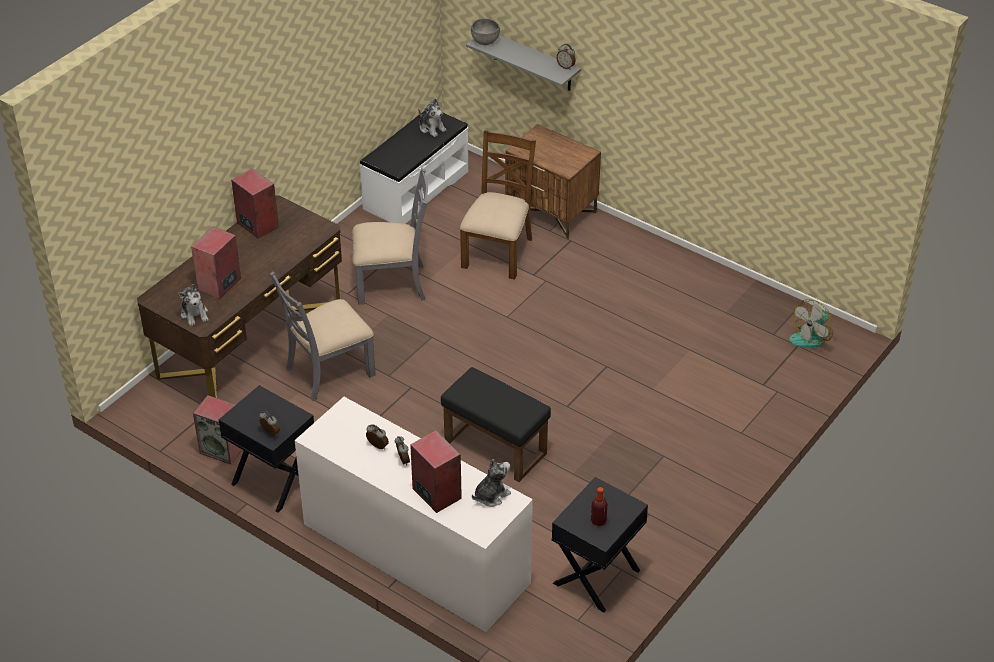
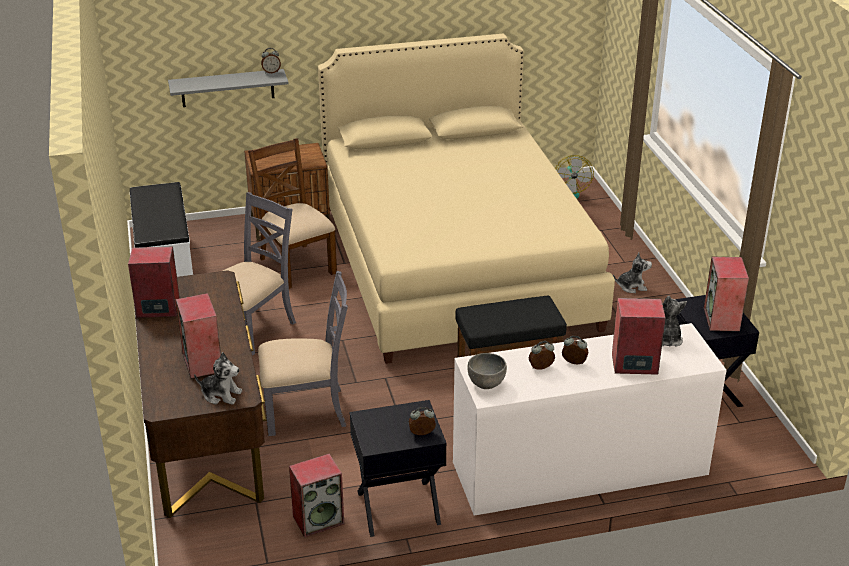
camera: 50 degrees left, 10 degrees down
(328, 371) = (306, 411): grey chair -> grey chair turned 105 degrees counterclockwise
(431, 128) = (157, 197): plush toy -> plush toy (631, 286)
(485, 42) = (182, 85): grey bowl -> grey bowl (486, 384)
(598, 521) = (722, 320): bottle -> speaker
(607, 335) = (455, 264): none -> beige bed

